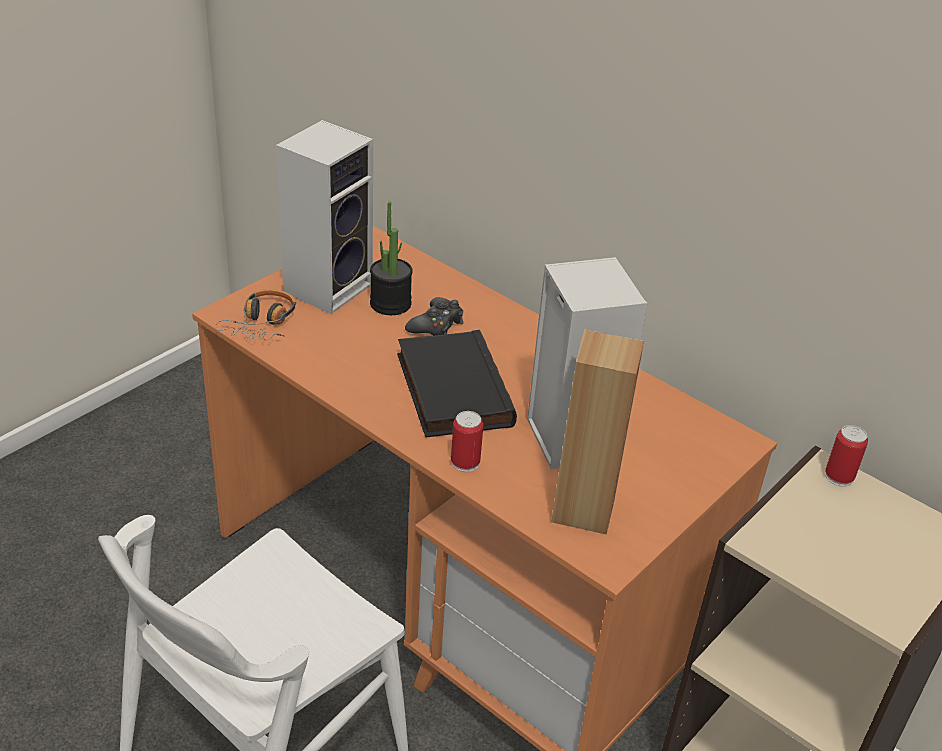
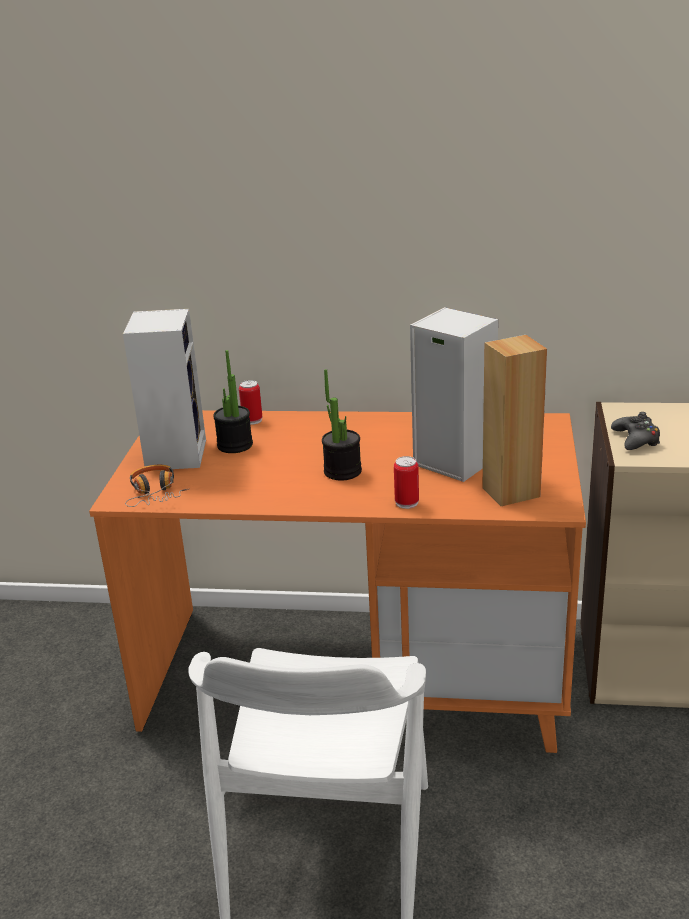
camera: 30 degrees left, 10 degrees down
(436, 326) = (284, 443): black game controller -> black game controller (636, 439)
(450, 389) = (342, 471): black book -> potted plant
(839, 476) = (628, 410): can -> can (252, 420)

